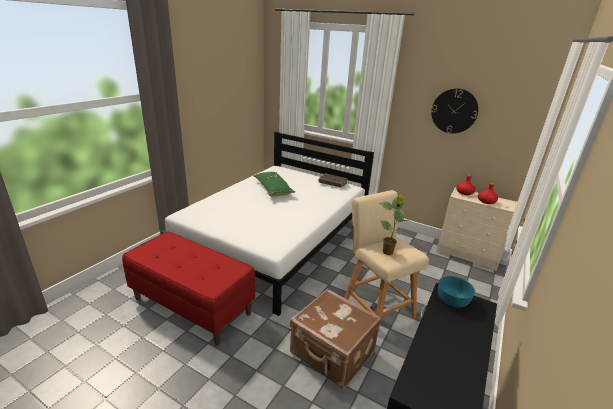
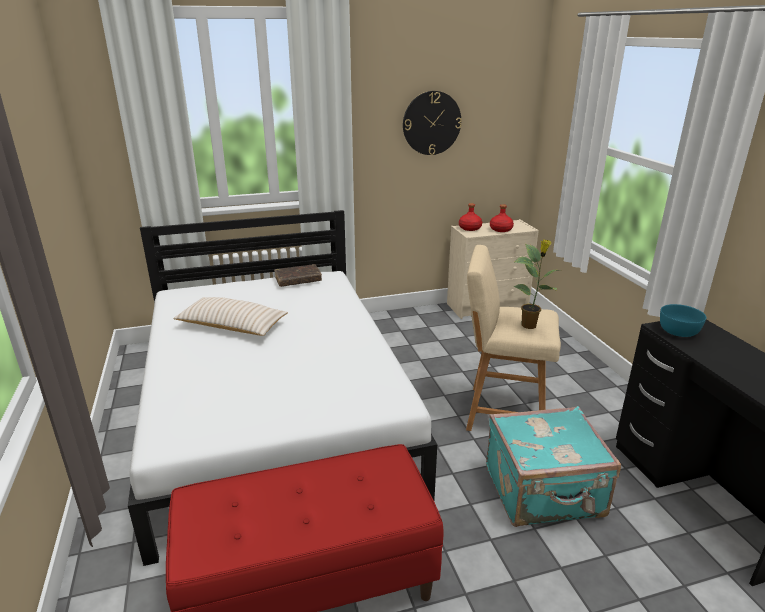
camera: 45 degrees left, 0 degrees up
(273, 189) = (232, 326): green pillow -> beige pillow
(332, 354) = (544, 493): brown suitcase -> turquoise suitcase

